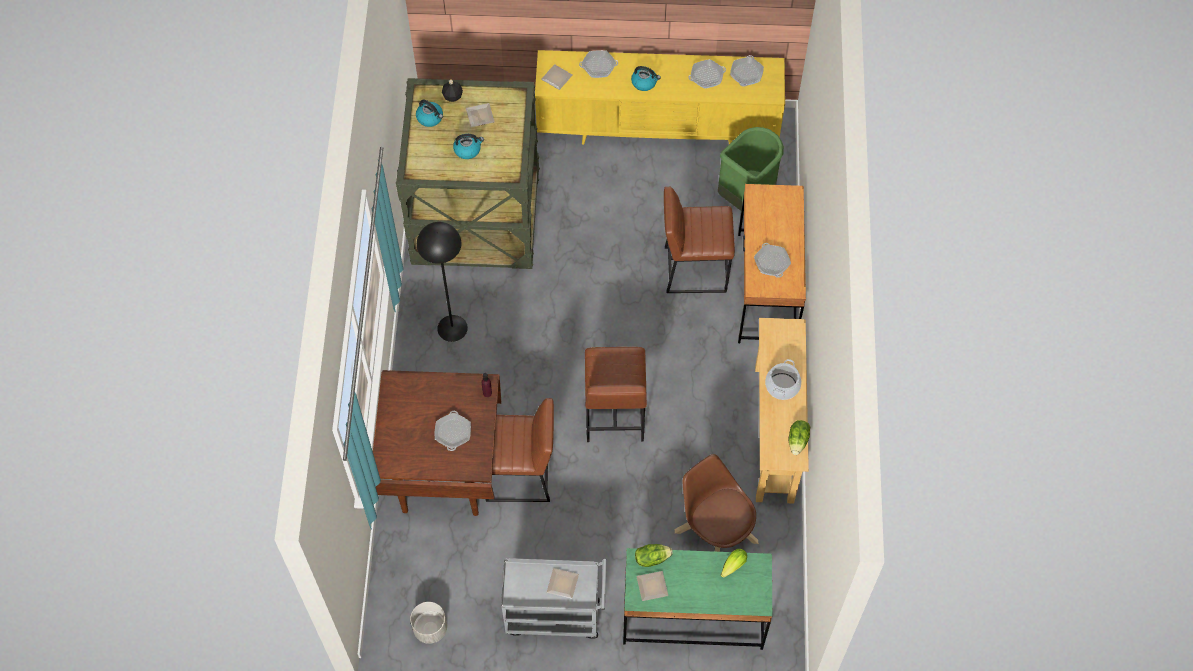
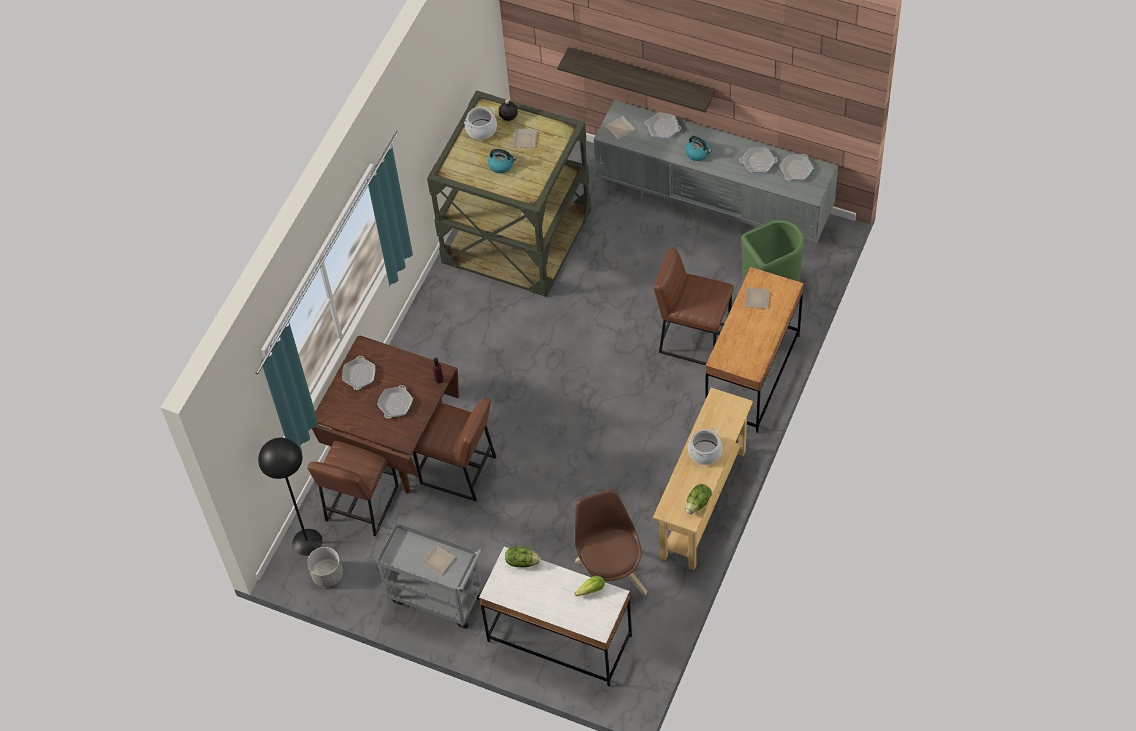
camera: 25 degrees right, 5 degrees down
(430, 118) = (481, 129): kettle -> cooking pot
(452, 328) = (454, 328): black floor lamp -> black floor lamp (307, 542)
(567, 20) = (641, 77): none -> shelf
(614, 414) = (565, 444): brown chair -> brown chair (361, 504)
(653, 585) = (512, 584): plate -> plate (758, 298)
(658, 129) = (715, 205): yellow cabinet -> grey cabinet
(693, 617) = (559, 638): green desk -> white desk
(772, 262) = (743, 342): frying pan -> frying pan (359, 375)

